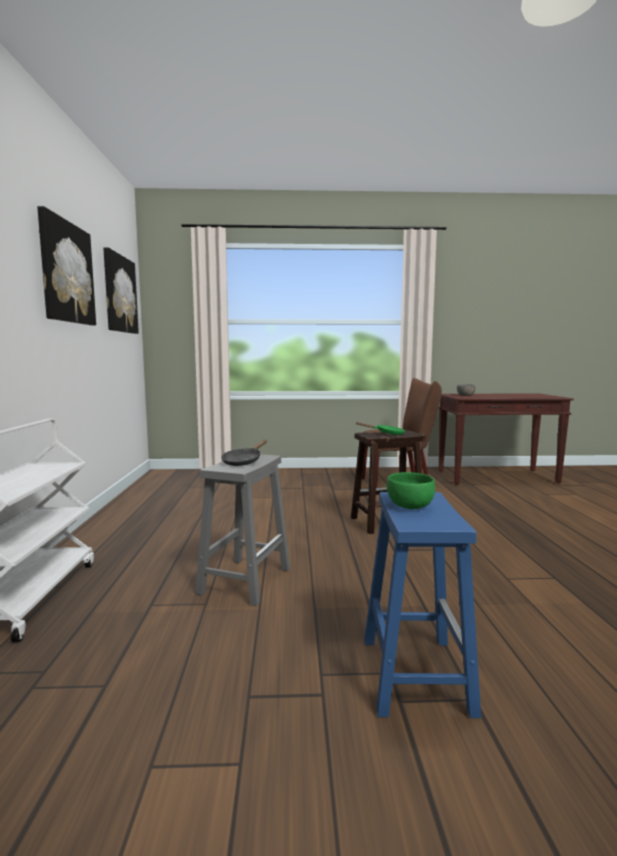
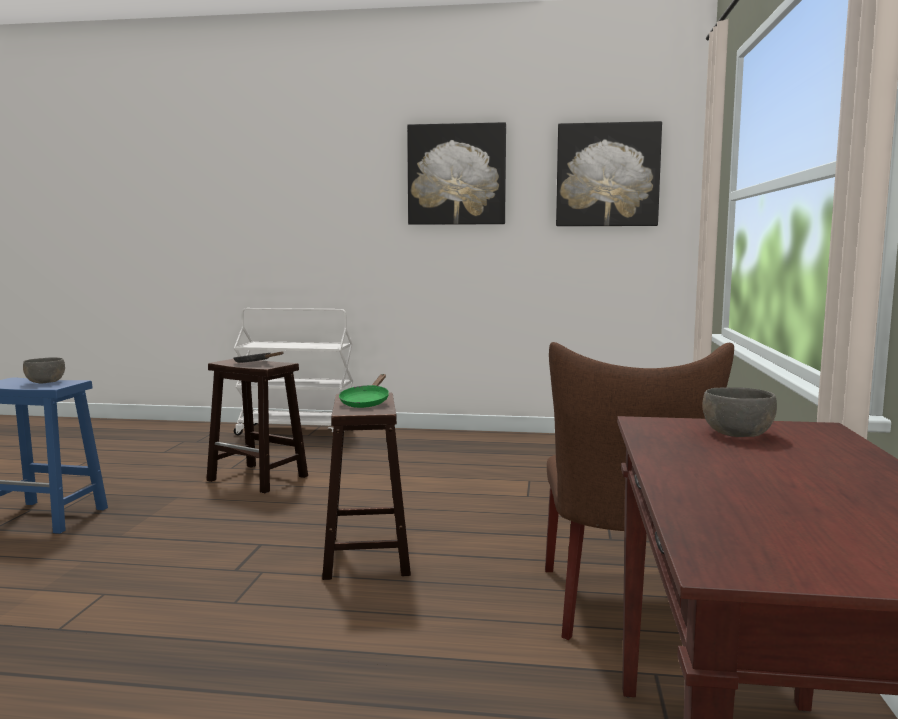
camera: 100 degrees right, 0 degrees up
(245, 580) = (259, 478): grey stool -> brown stool
(410, 506) = (45, 382): green bowl -> grey bowl

